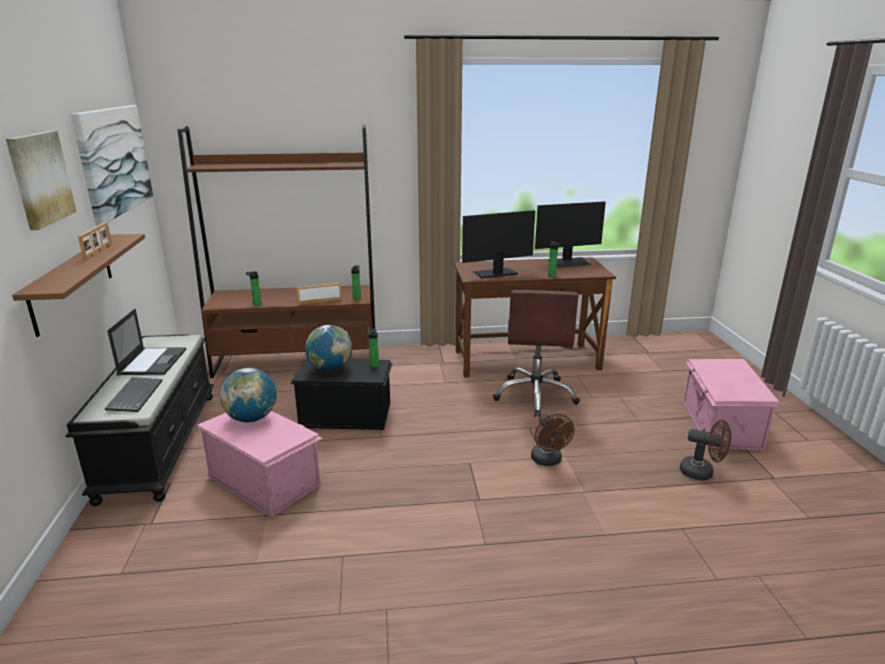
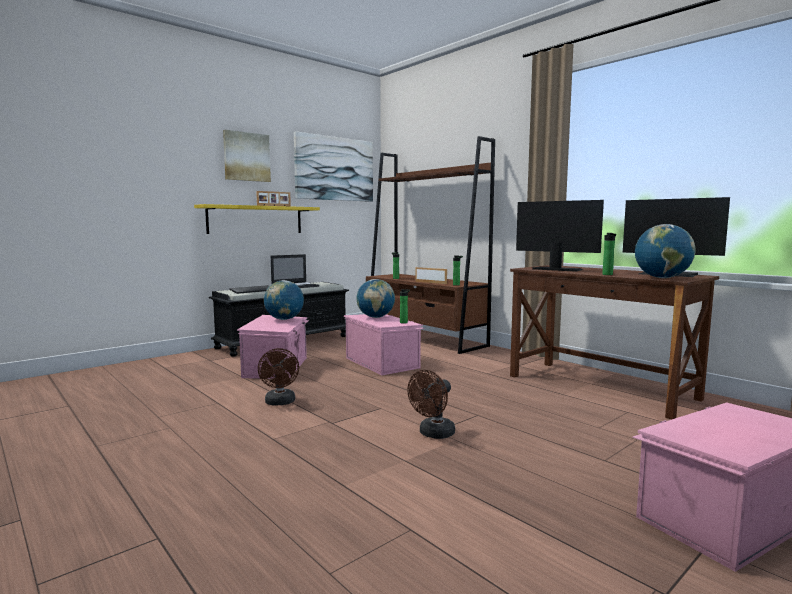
camera: 55 degrees right, 15 degrees down
(72, 282) = (255, 220): brown shelf -> yellow shelf
(345, 414) = (382, 362): black storage box -> pink storage box
(535, 395) = (541, 404): brown office chair -> none
(589, 272) = (662, 278): none -> globe
(702, 472) = (562, 523): brown fan -> brown fan (280, 403)

